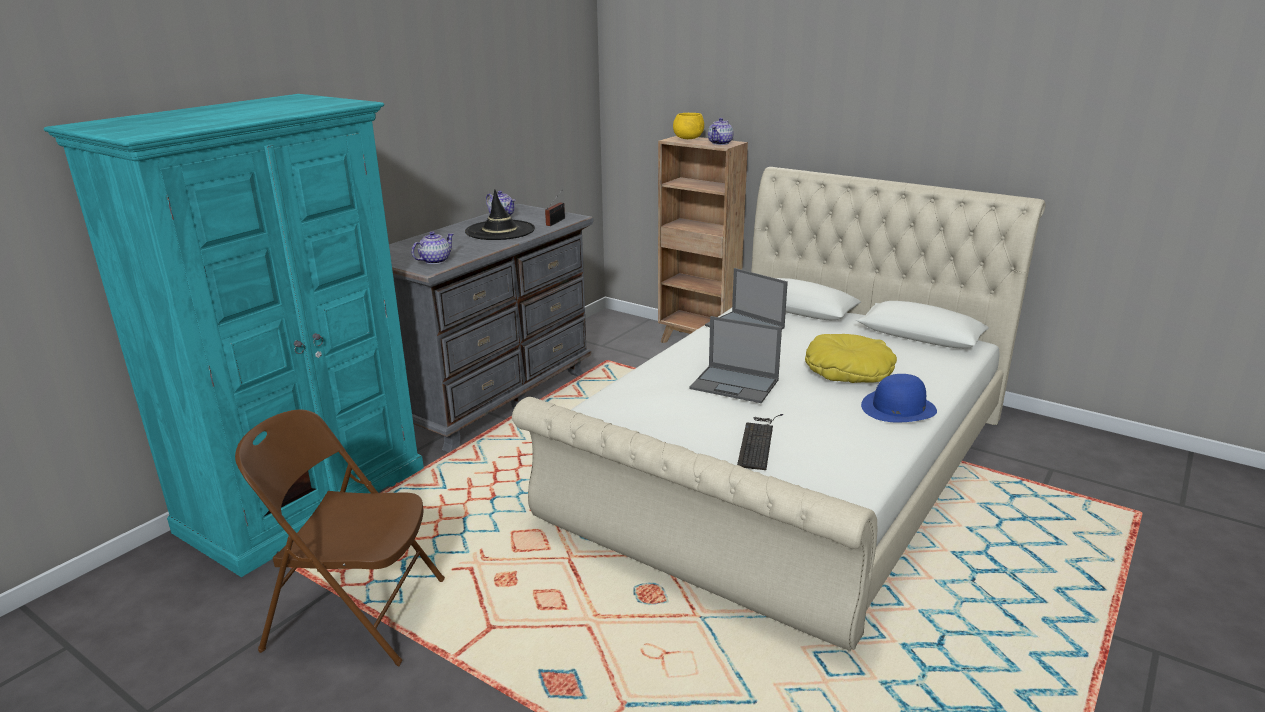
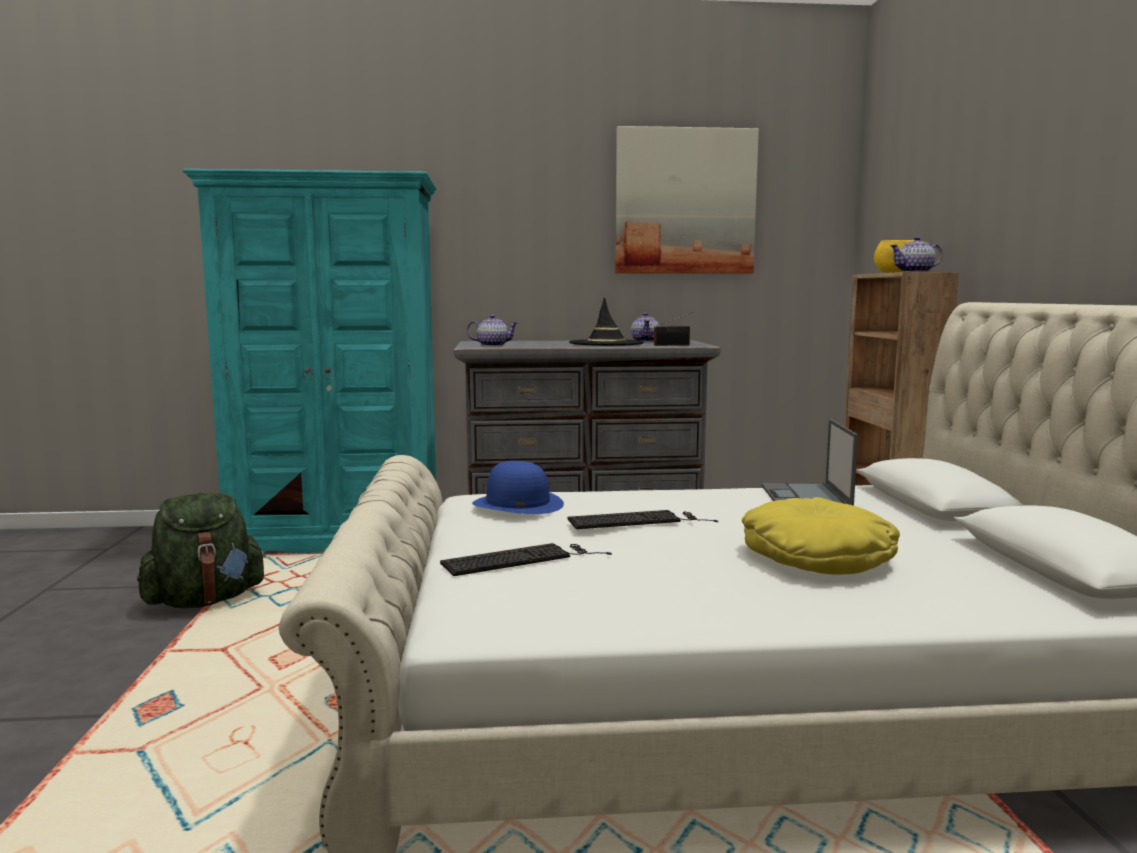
camera: 50 degrees right, 15 degrees down
(357, 613) = (205, 601): brown chair -> green backpack
(498, 77) = (685, 202): none -> picture
(735, 384) = (638, 520): laptop -> keyboard
(898, 408) = (772, 603): blue hat -> blue hat (517, 504)

